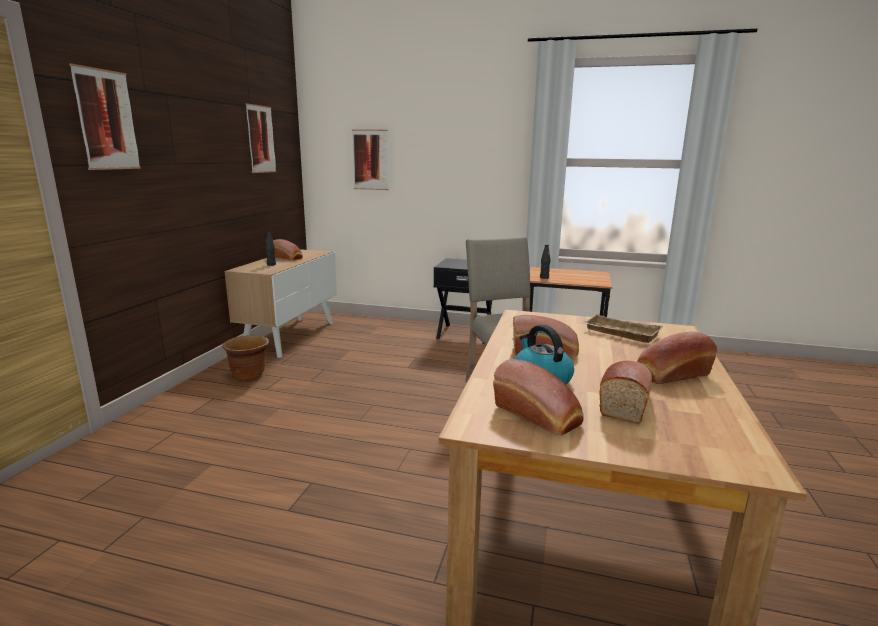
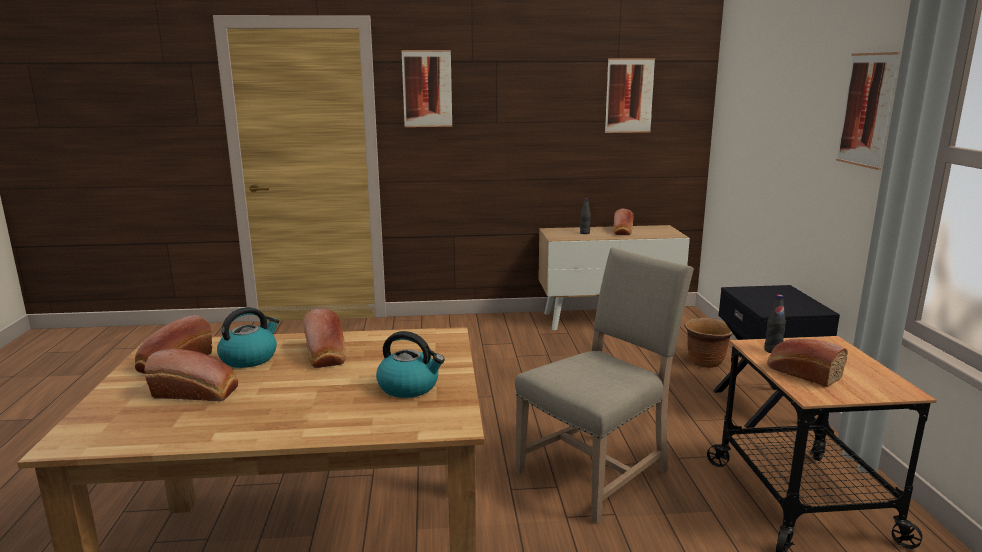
camera: 70 degrees right, 0 degrees up
(249, 375) = (502, 330): brown planter -> brown planter (706, 362)
(370, 160) = (755, 124): picture -> picture (866, 110)
(619, 333) = (409, 387): beige tray -> kettle
(670, 374) = (273, 414): bread -> bread (801, 373)

